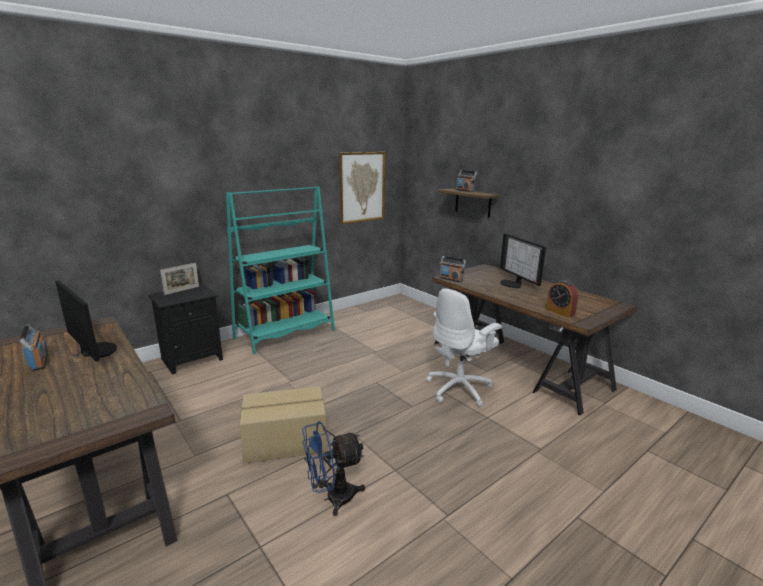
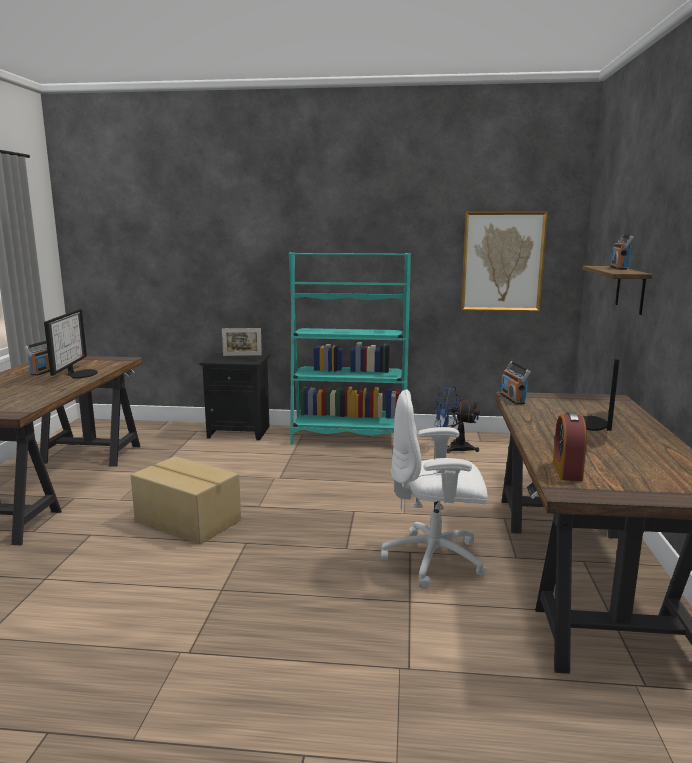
camera: 45 degrees right, 5 degrees down
(332, 498) = (139, 579): blue fan -> blue fan (453, 448)

